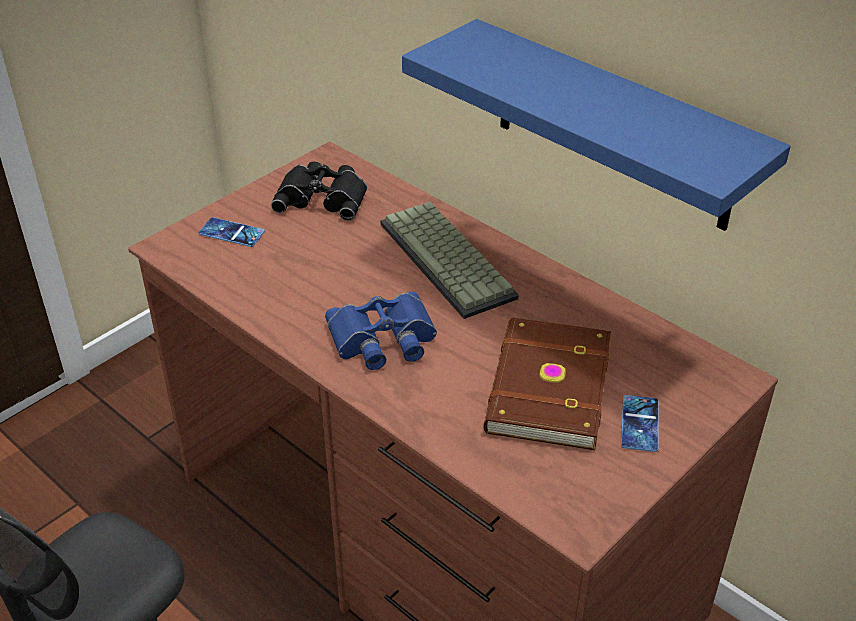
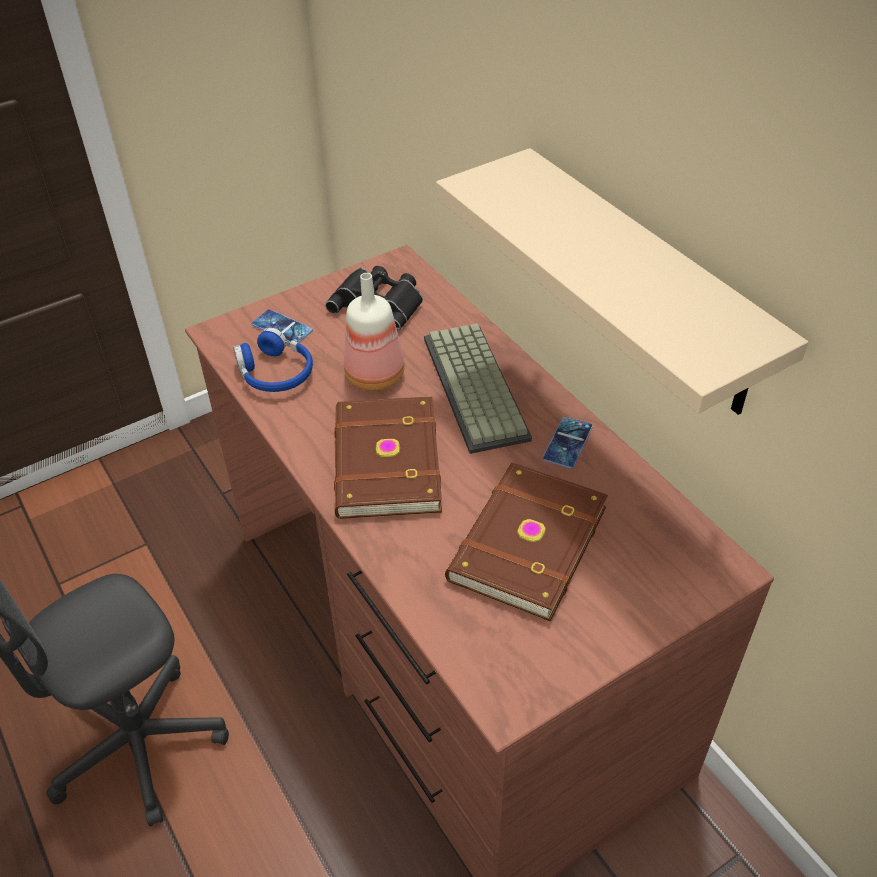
camera: 15 degrees right, 5 degrees up
(241, 275) = (275, 373): none -> blue headphones
(345, 263) = (376, 375): none -> bottle
(383, 339) = (383, 462): blue binoculars -> brown book
(613, 126) = (644, 283): blue shelf -> beige shelf
(640, 423) = (607, 600): phone -> phone (567, 443)

